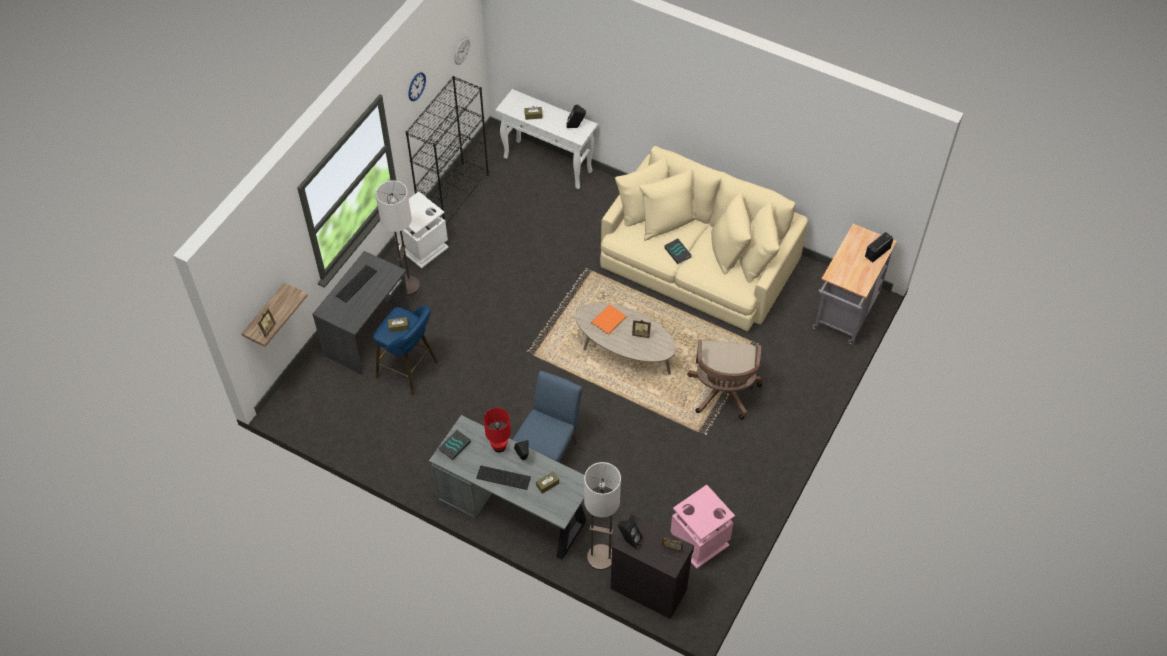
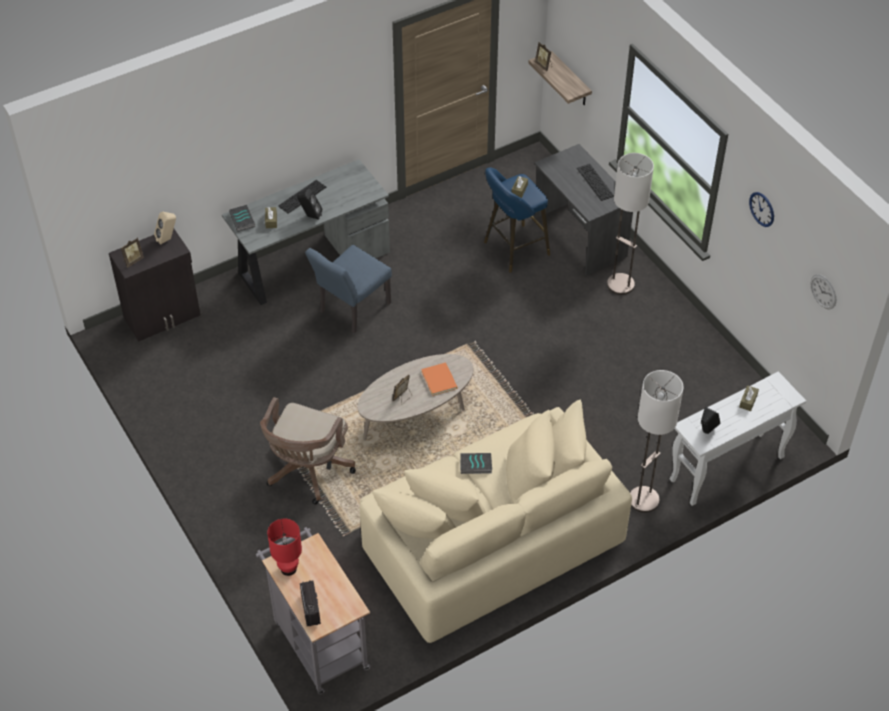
camera: 120 degrees right, 5 degrees down
(423, 247) = (664, 314): white trash can -> none
(454, 196) = (725, 366): black bookcase -> none
(454, 445) = (360, 179): book -> book (243, 220)
(499, 446) = (335, 206): red table lamp -> red table lamp (288, 569)
(549, 450) = (351, 310): blue chair -> blue chair turned 75 degrees clockwise
(600, 557) = (218, 298): floor lamp -> floor lamp (643, 499)
(629, 540) = (168, 239): black speaker -> beige speaker
(698, 541) = (173, 372): pink trash can -> none
(723, 394) = (307, 472): brown office chair -> brown office chair turned 105 degrees counterclockwise

